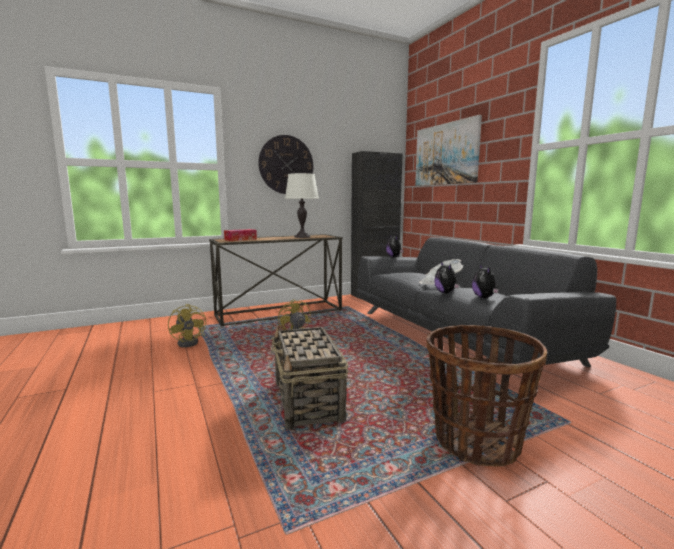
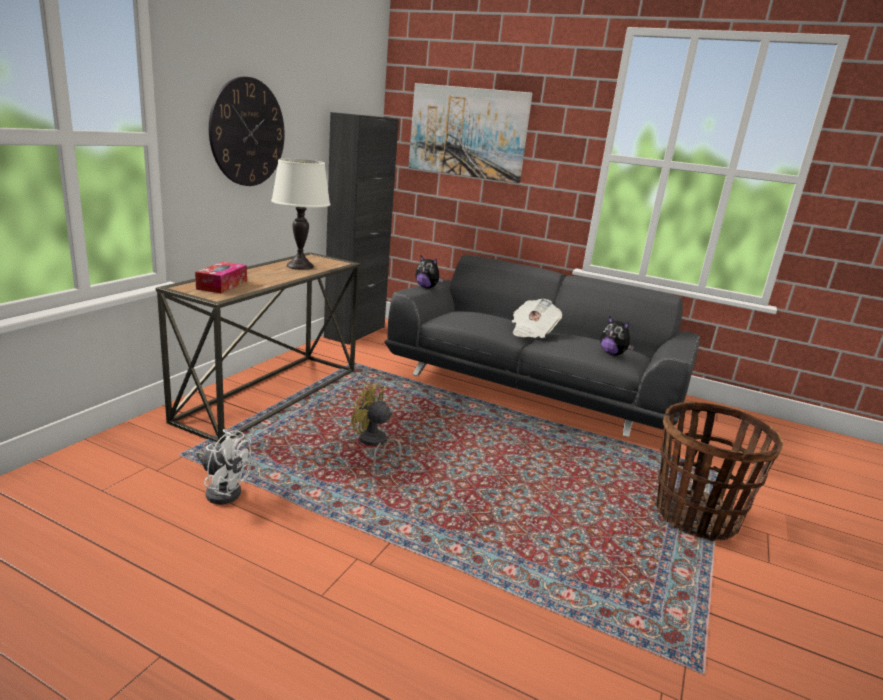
camera: 40 degrees left, 10 degrees up
(191, 342) = (223, 490): yellow fan -> white fan
(308, 402) = (522, 531): basket -> none
(446, 293) = (567, 350): plush toy -> none

